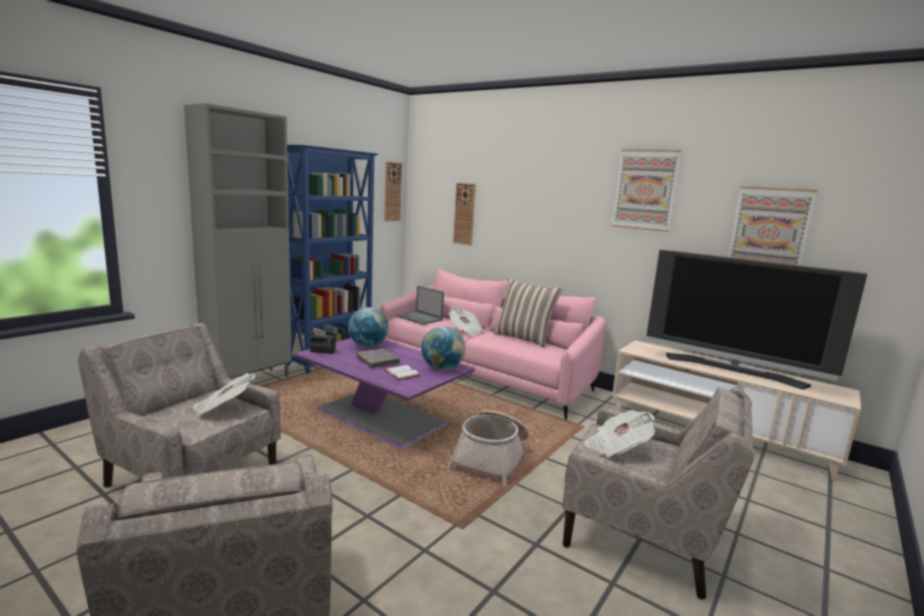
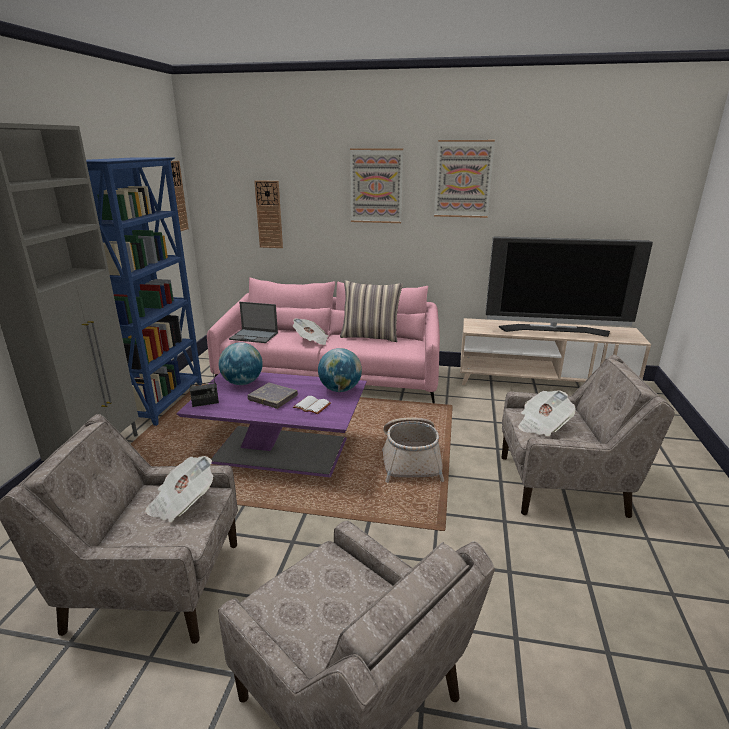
camera: 25 degrees left, 10 degrees up
(768, 232) = (570, 211): picture -> picture (376, 186)

